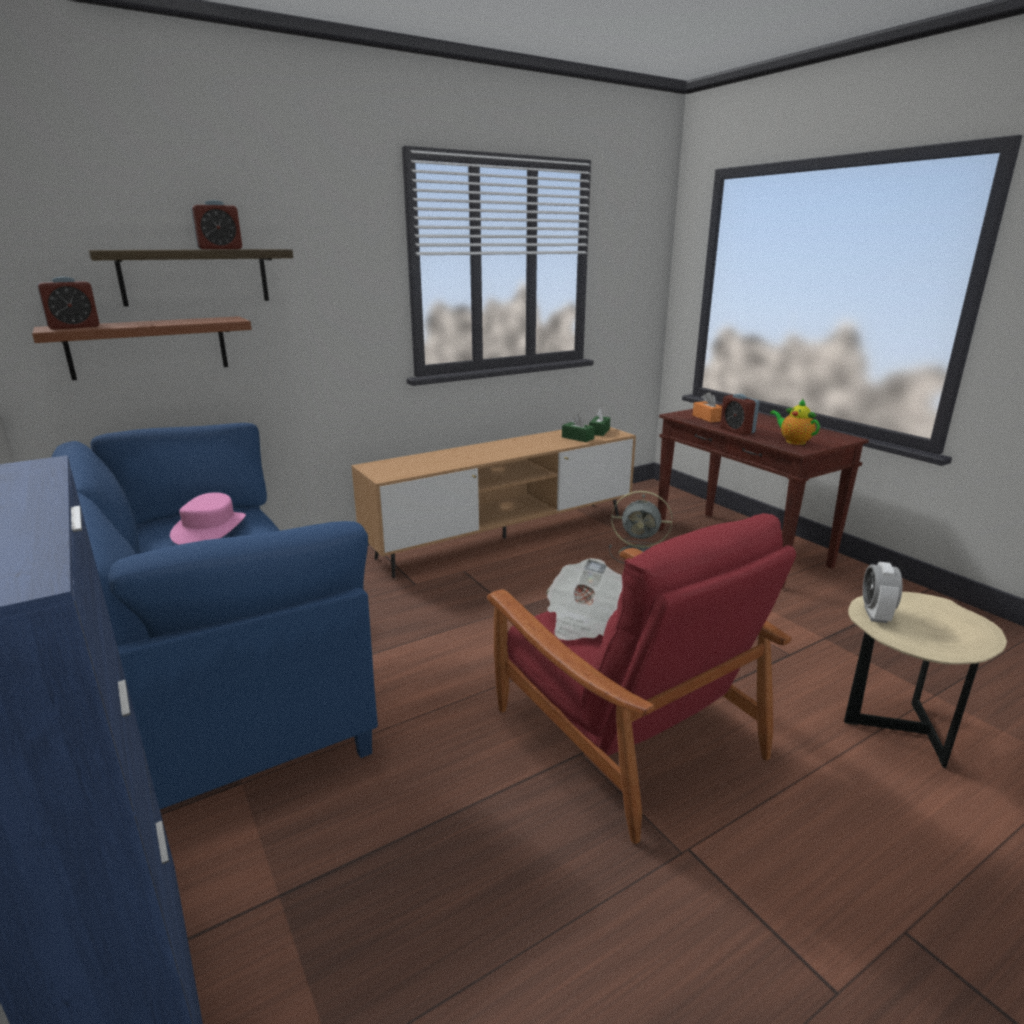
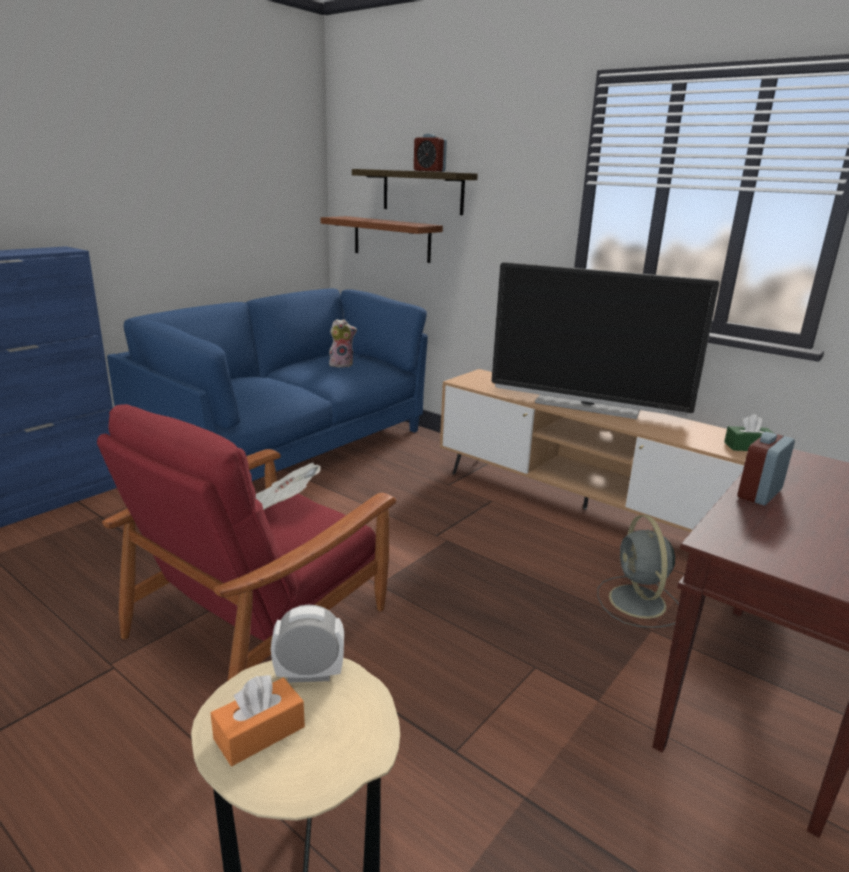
camera: 70 degrees right, 0 degrees up
(74, 327) = (348, 217): alarm clock -> none
(210, 529) = (341, 364): pink hat -> plush toy
(494, 450) = (587, 406): none -> television
(577, 438) = (697, 437): green tissue box -> none
(708, 418) = (805, 473): orange tissue box -> orange tissue box (259, 733)
(793, 441) = (762, 538): teapot -> none

